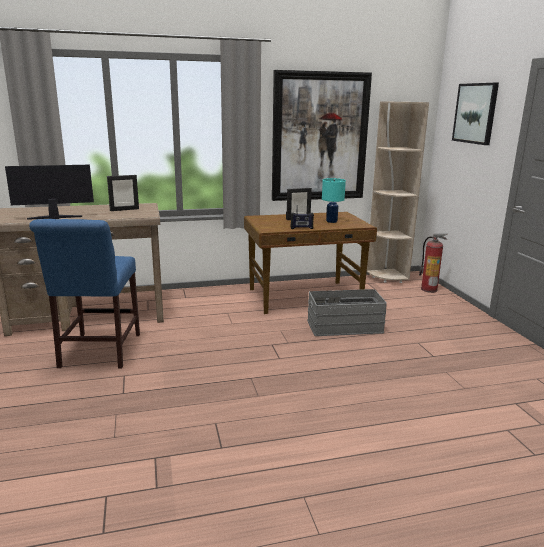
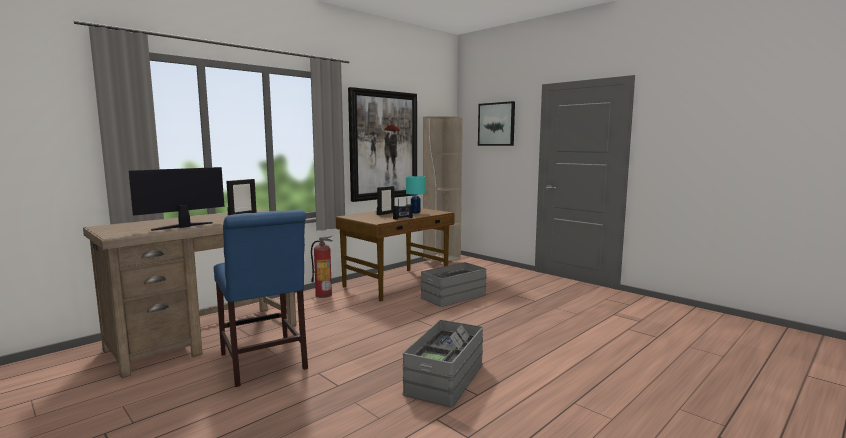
camera: 30 degrees left, 10 degrees down
(215, 418) = (444, 378): none -> grey storage box
(429, 289) = (478, 263): fire extinguisher -> fire extinguisher (323, 295)

